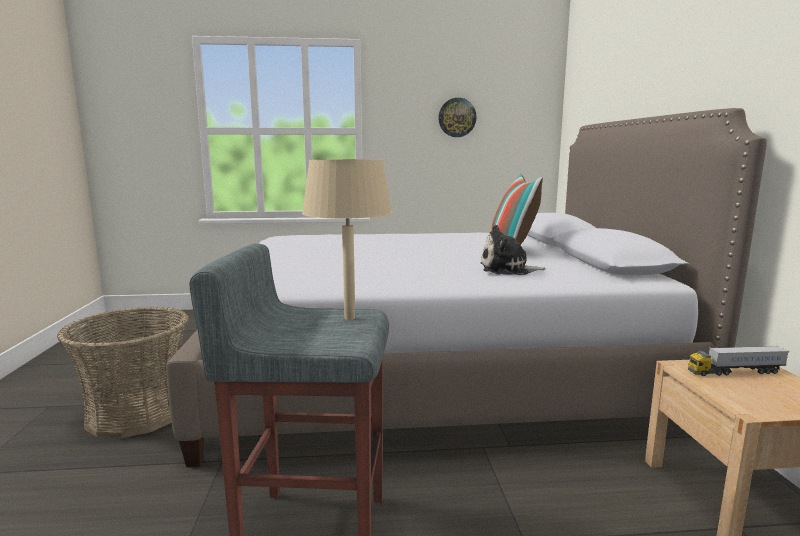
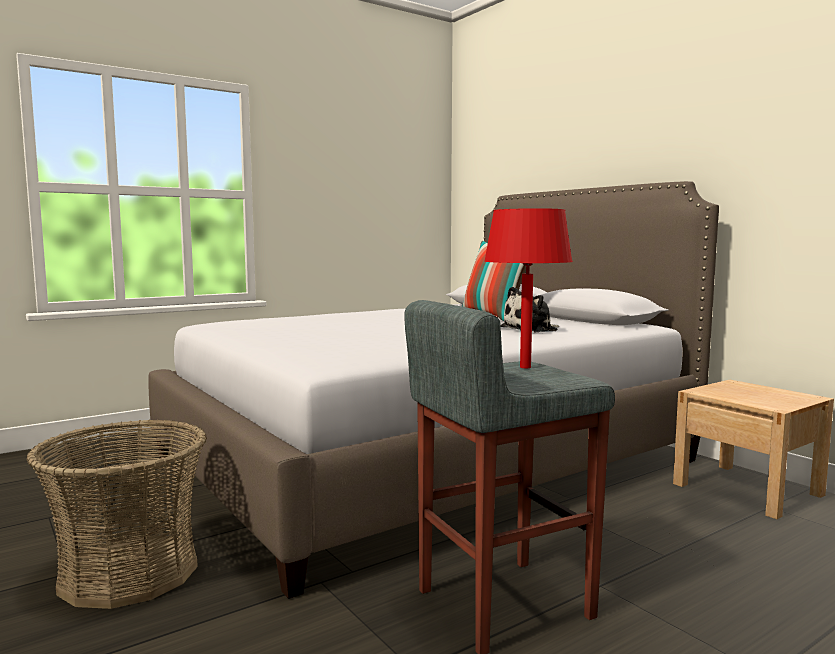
camera: 30 degrees left, 5 degrees down
(350, 318) = (525, 367): beige table lamp -> red table lamp
(457, 117) = (355, 183): wall clock -> none
(735, 372) = (733, 389): toy truck -> none

